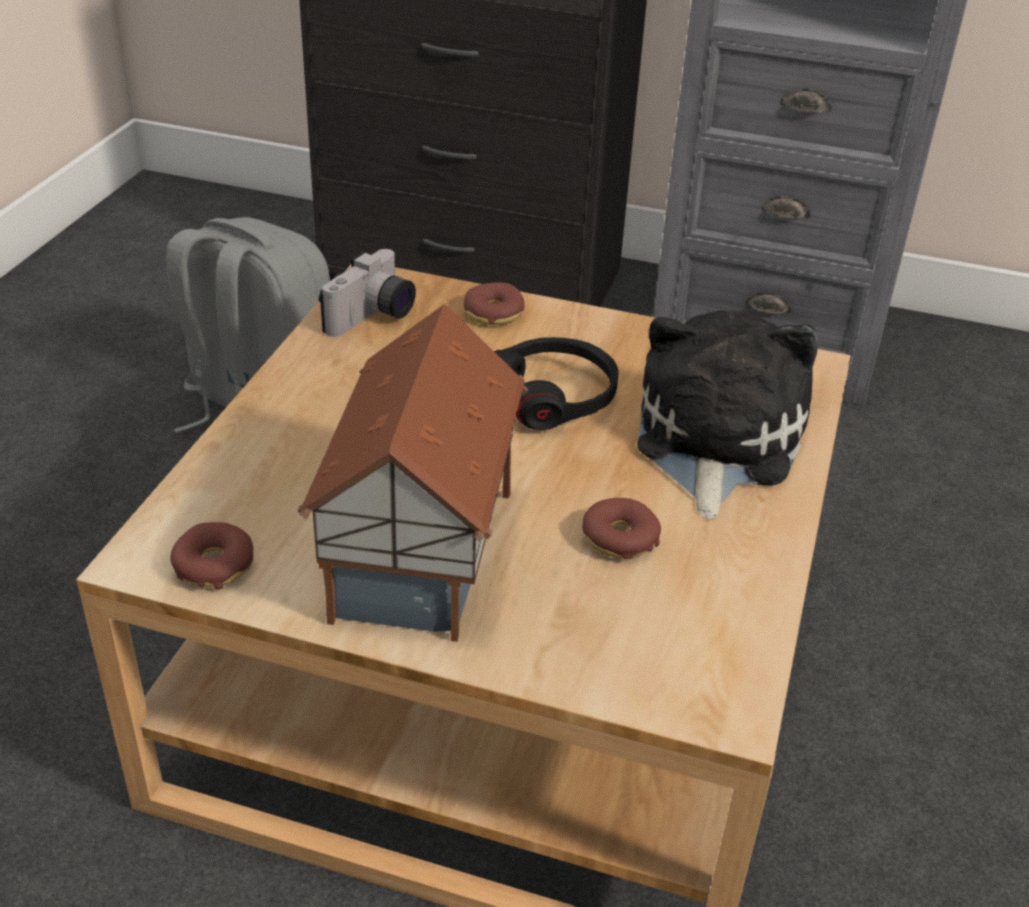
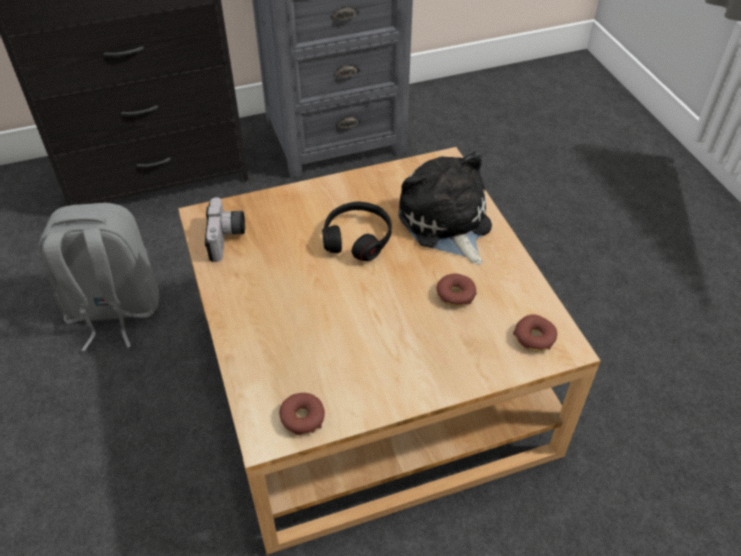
camera: 35 degrees left, 10 degrees up
(426, 555) = (388, 352): toy house -> none
(493, 313) = (283, 205): donut -> donut (534, 338)

